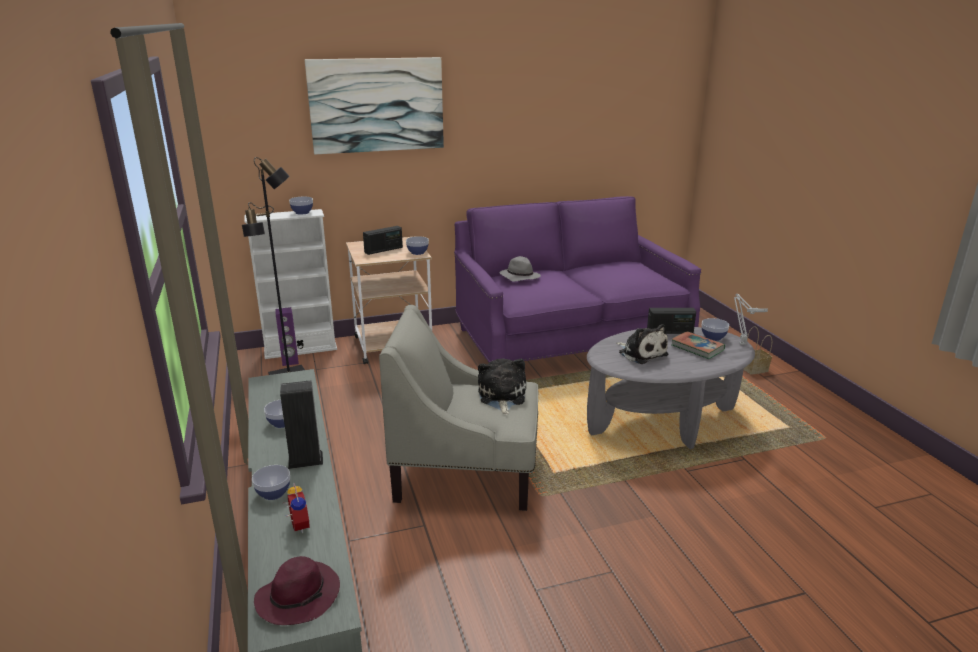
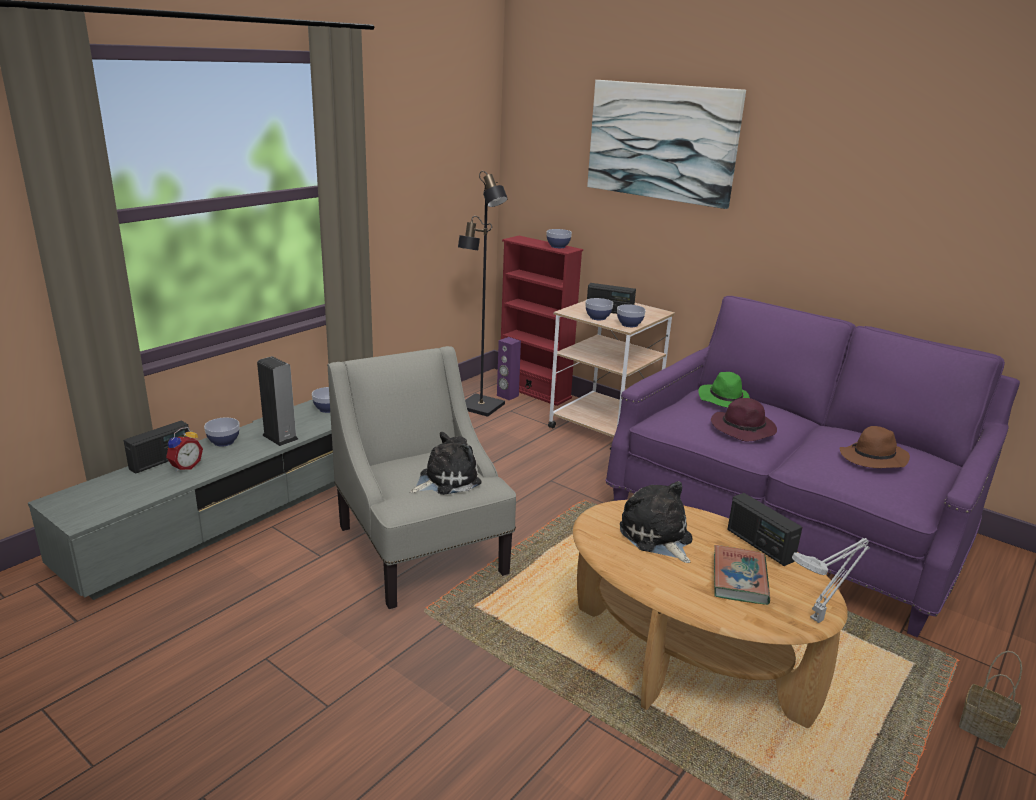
camera: 55 degrees right, 0 degrees up
(265, 539) = (161, 461): none -> radio
(299, 596) = (98, 498): purple hat -> purple hat (744, 429)
(300, 349) = (534, 391): white bookcase -> red bookcase
(519, 277) = (724, 400): grey hat -> green hat
(627, 272) = (873, 459): none -> brown hat
(641, 353) = (657, 537): plush toy -> plush toy turned 135 degrees clockwise
(663, 422) = (684, 663): grey coffee table -> brown coffee table
(713, 337) = (798, 587): bowl -> bowl (598, 318)

